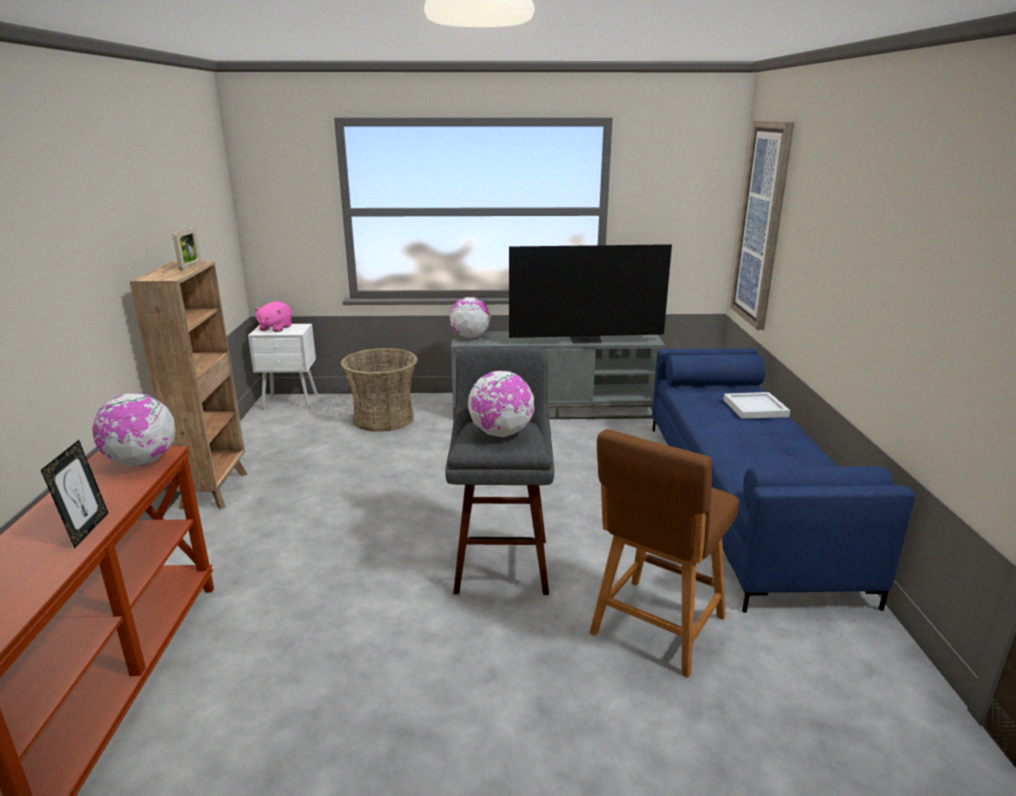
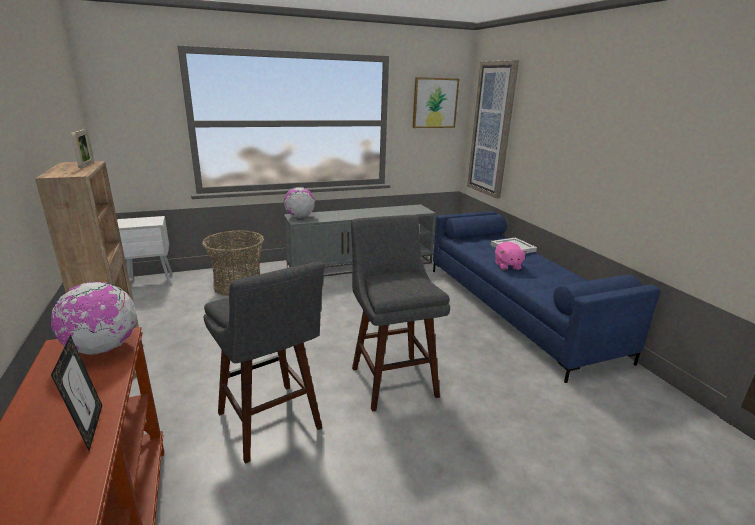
camera: 20 degrees left, 0 degrees up
(275, 328) = (134, 221): pink plush toy -> pink plush toy (507, 266)
(333, 584) = (271, 424): none -> grey stool
(501, 434) = (401, 282): globe -> none
(586, 340) = (382, 213): television -> none
(655, 629) = (522, 406): brown stool -> none
(685, 182) = (435, 103): none -> picture

